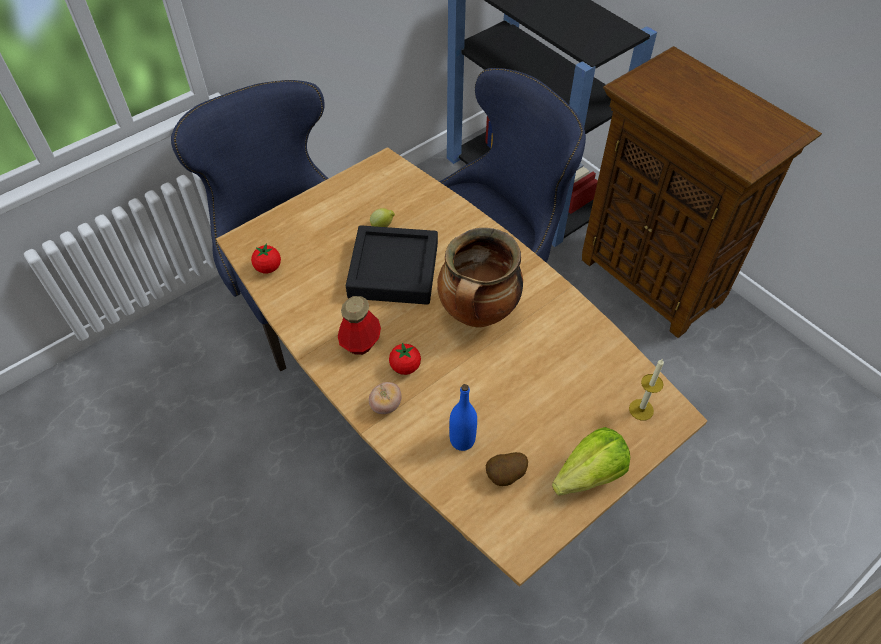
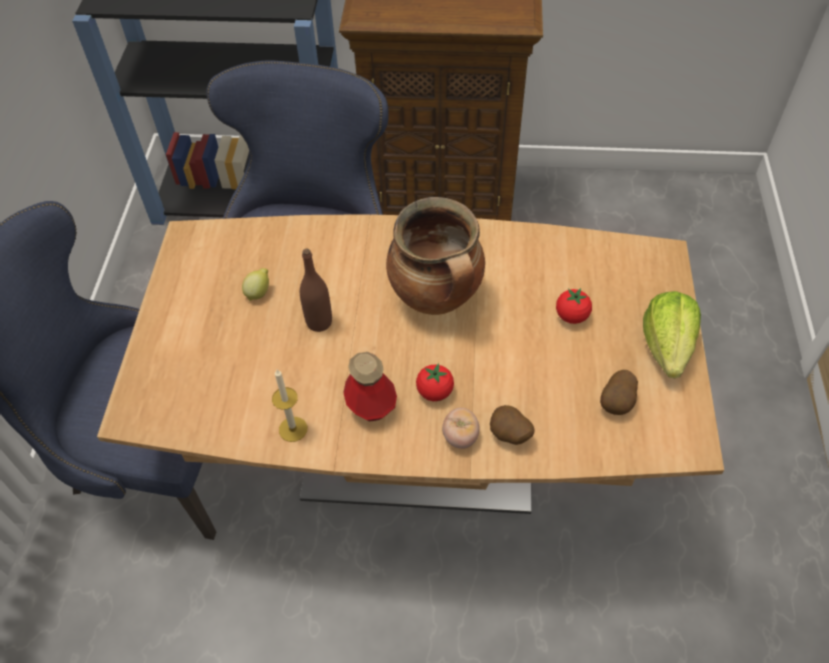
camera: 45 degrees left, 0 degrees up
(268, 268) = (193, 417): tomato -> tomato (571, 316)
(393, 270) = (319, 322): black tray -> brown bottle
(413, 431) = (509, 436): none -> potato
(462, 440) = (553, 407): blue bottle -> none
(641, 409) = (639, 270): candle -> candle (293, 429)

